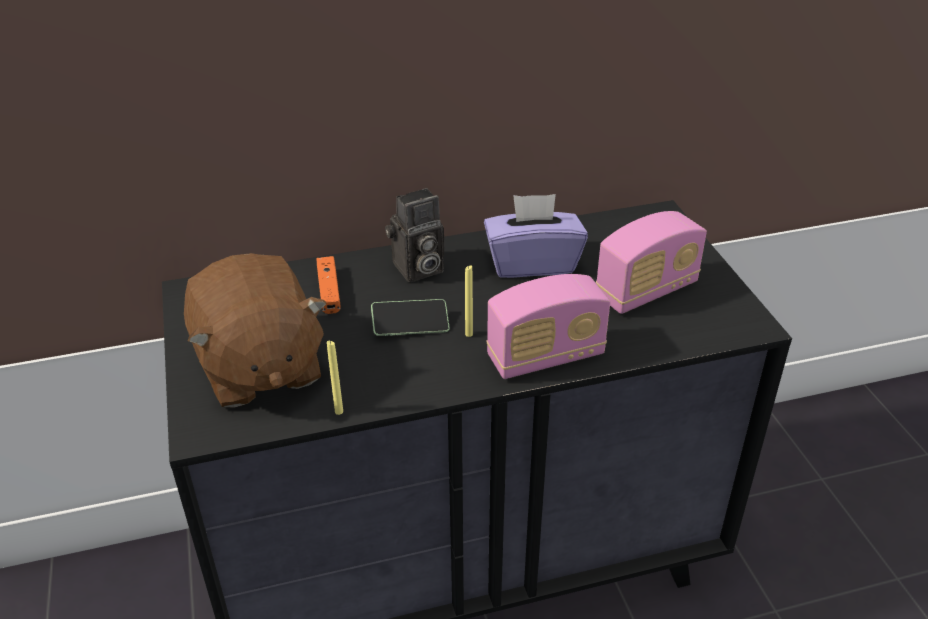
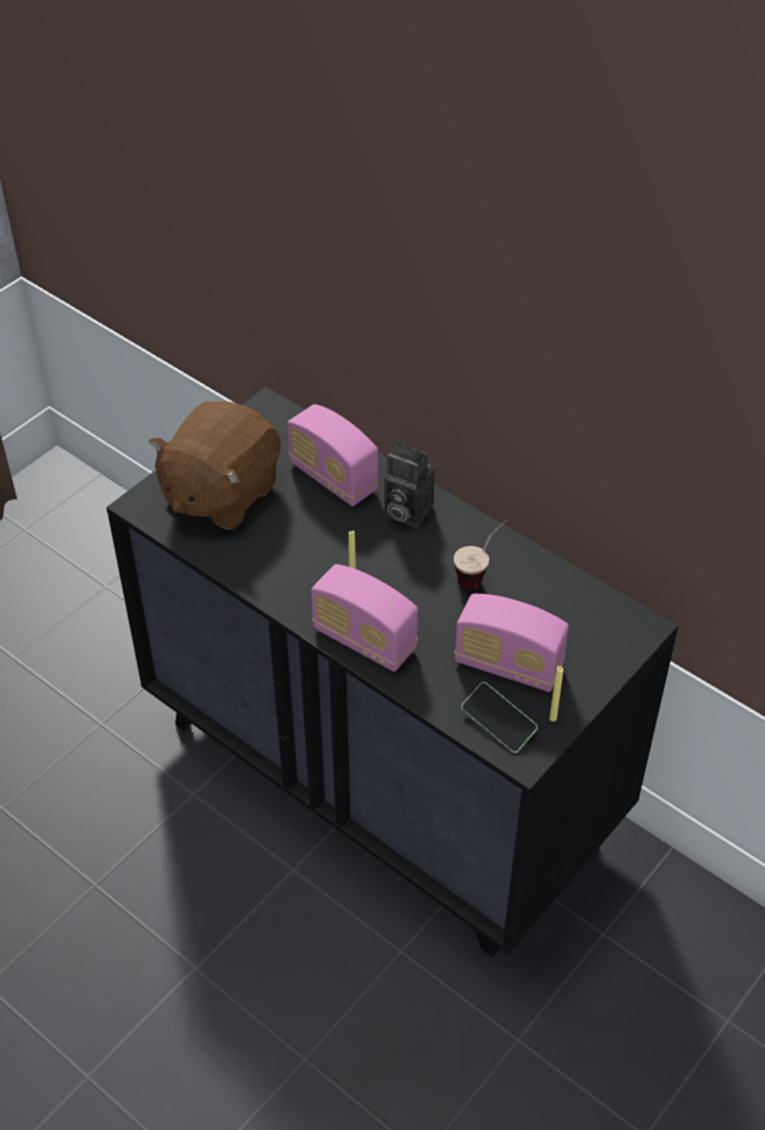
camera: 55 degrees right, 10 degrees up
(329, 291) = (333, 478): orange game controller -> radio
(339, 411) = (212, 559): yellow candle -> yellow candle (553, 718)
(410, 326) = (333, 545): phone -> phone (498, 724)
(532, 263) = (480, 575): purple tissue box -> cup

